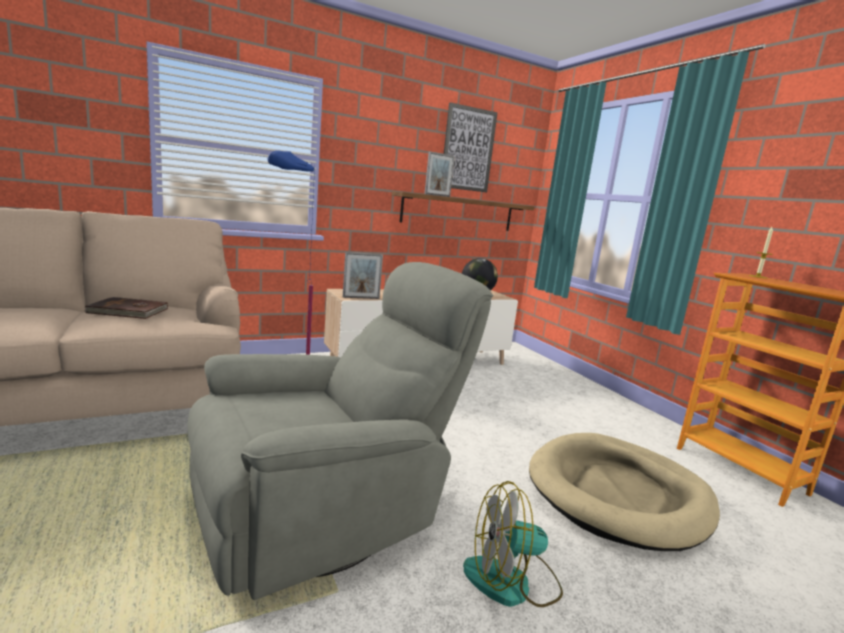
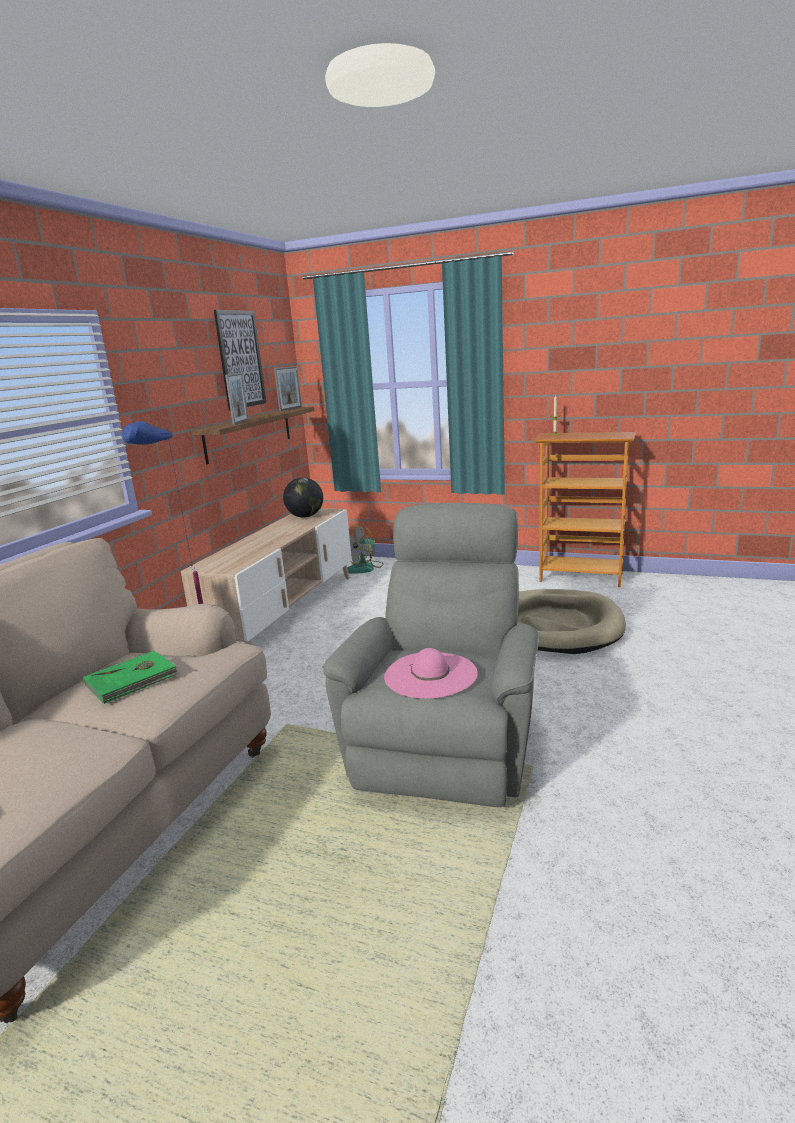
camera: 40 degrees left, 5 degrees up
(128, 311) = (133, 680): brown book -> green book
(268, 413) = (430, 675): none -> pink hat
(361, 298) = (240, 564): picture frame -> picture frame (290, 409)
(512, 581) = (586, 700): fan -> fan (364, 568)

